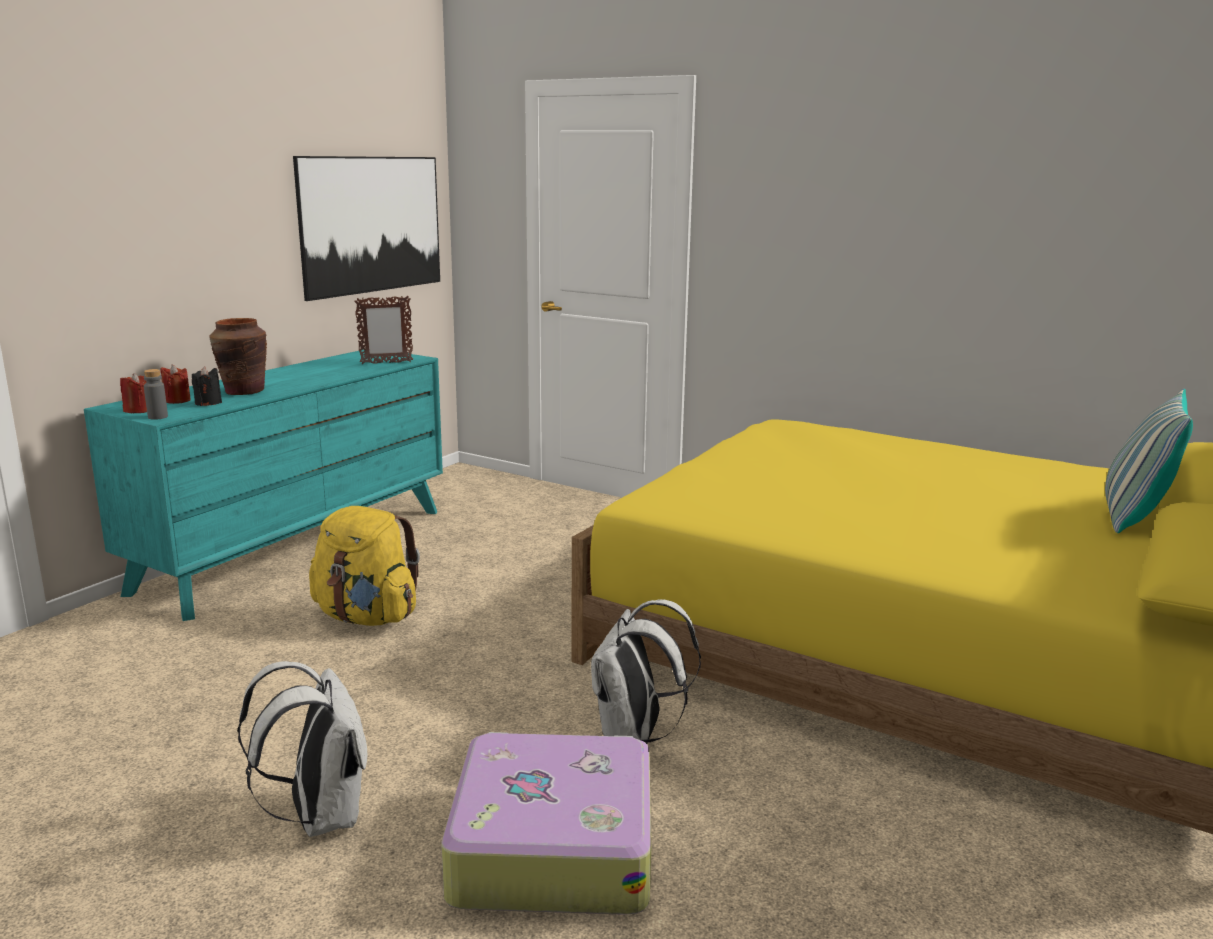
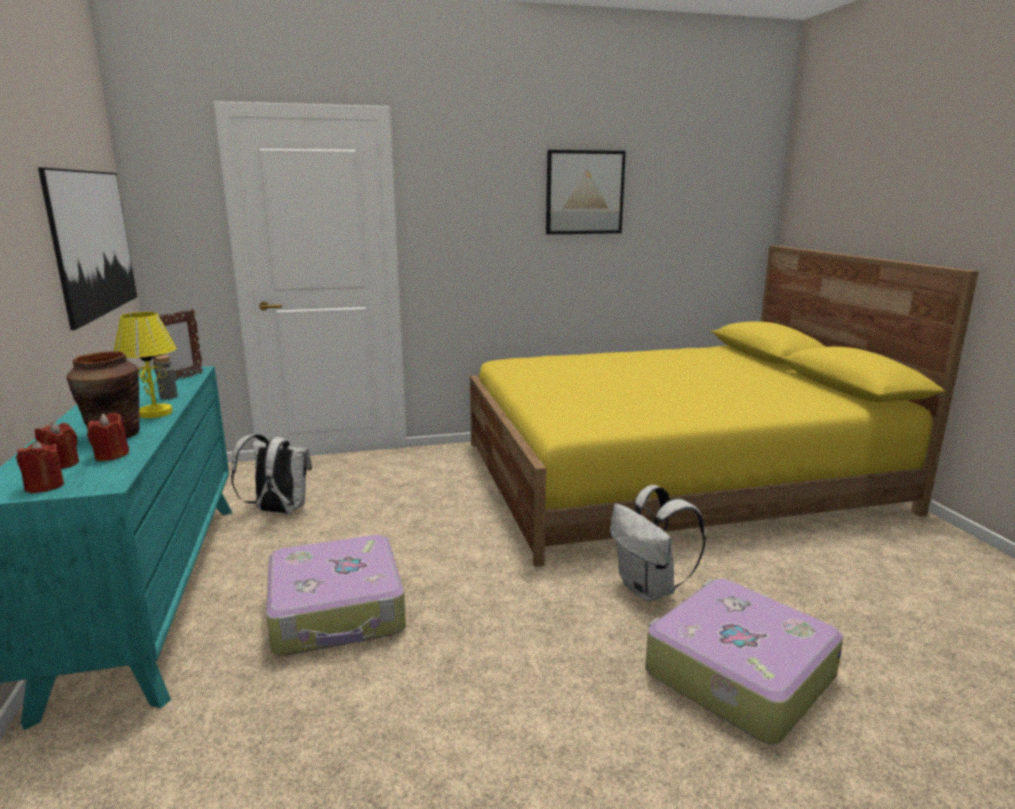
camera: 45 degrees left, 0 degrees up
(158, 417) = (97, 484): grey bottle -> grey bottle (168, 397)
(208, 403) = (111, 455): black candle -> red candle
(303, 383) = (156, 413): none -> yellow table lamp
(320, 816) = (600, 760): white backpack -> white backpack (278, 511)
(367, 617) = (338, 611): yellow backpack -> suitcase
(953, 191) = (584, 192): none -> picture
(1134, 517) = (755, 366): pillow -> none

